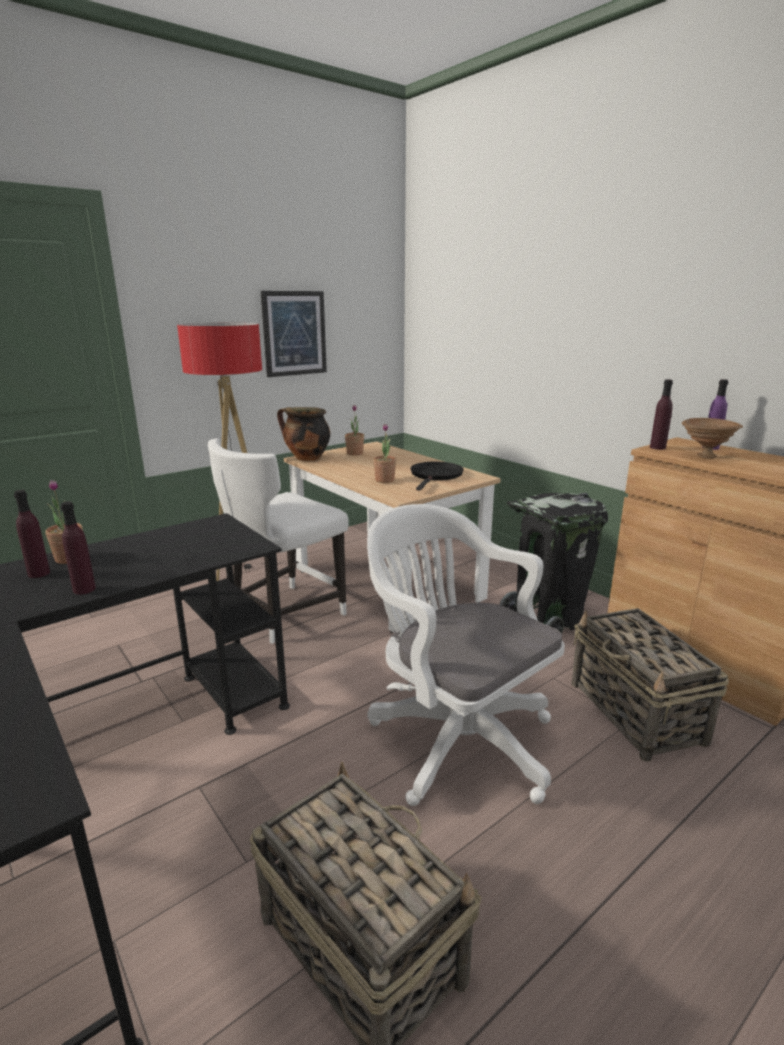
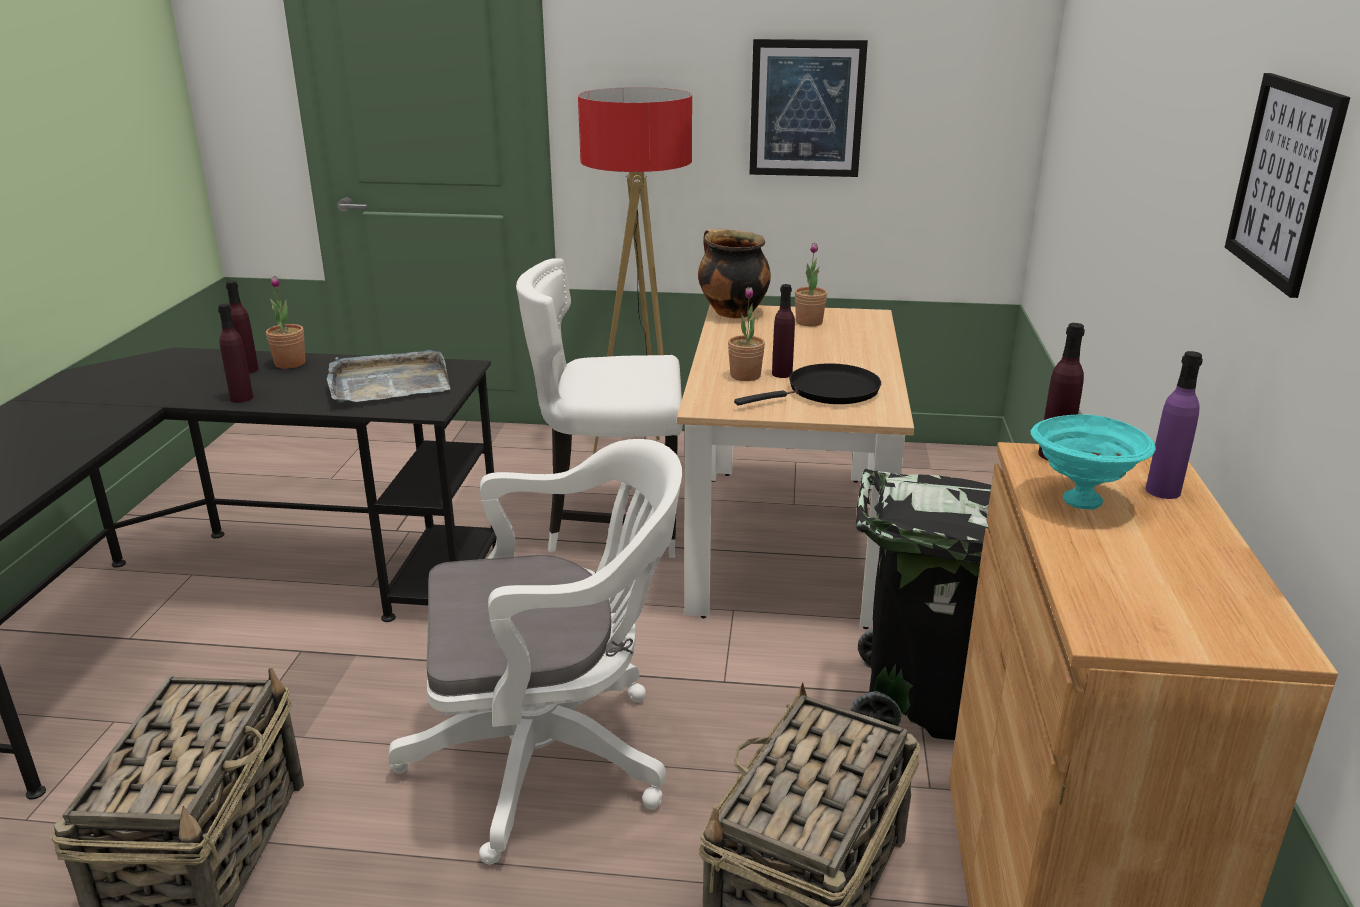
camera: 45 degrees right, 5 degrees up
(187, 543) = (388, 383): none -> grey tray
(398, 475) = (782, 374): none -> purple bottle
(455, 737) = (553, 757): white office chair -> white office chair turned 75 degrees clockwise
(705, 456) = (1078, 500): brown bowl -> turquoise bowl
(723, 303) = (1284, 181): none -> picture

